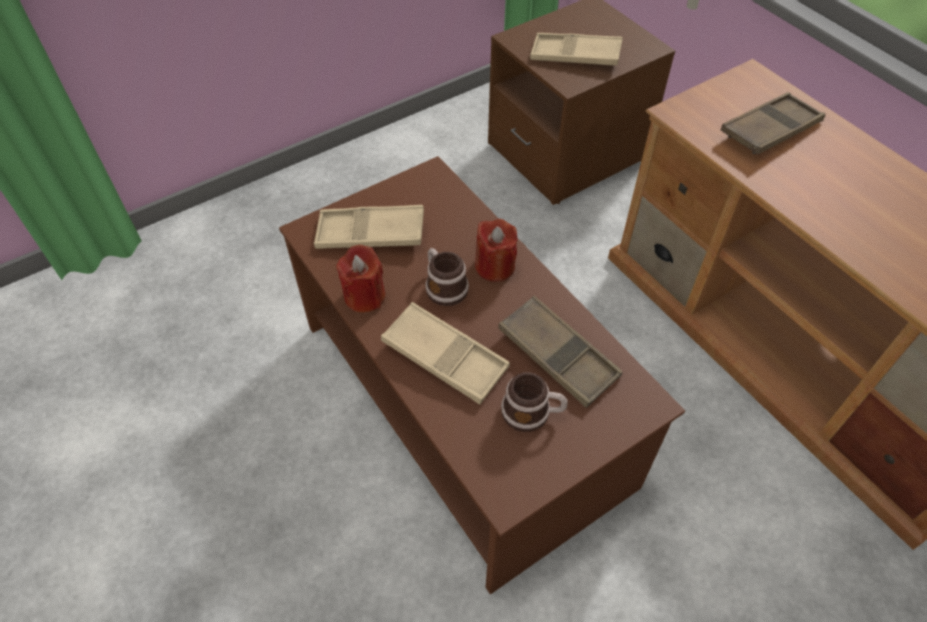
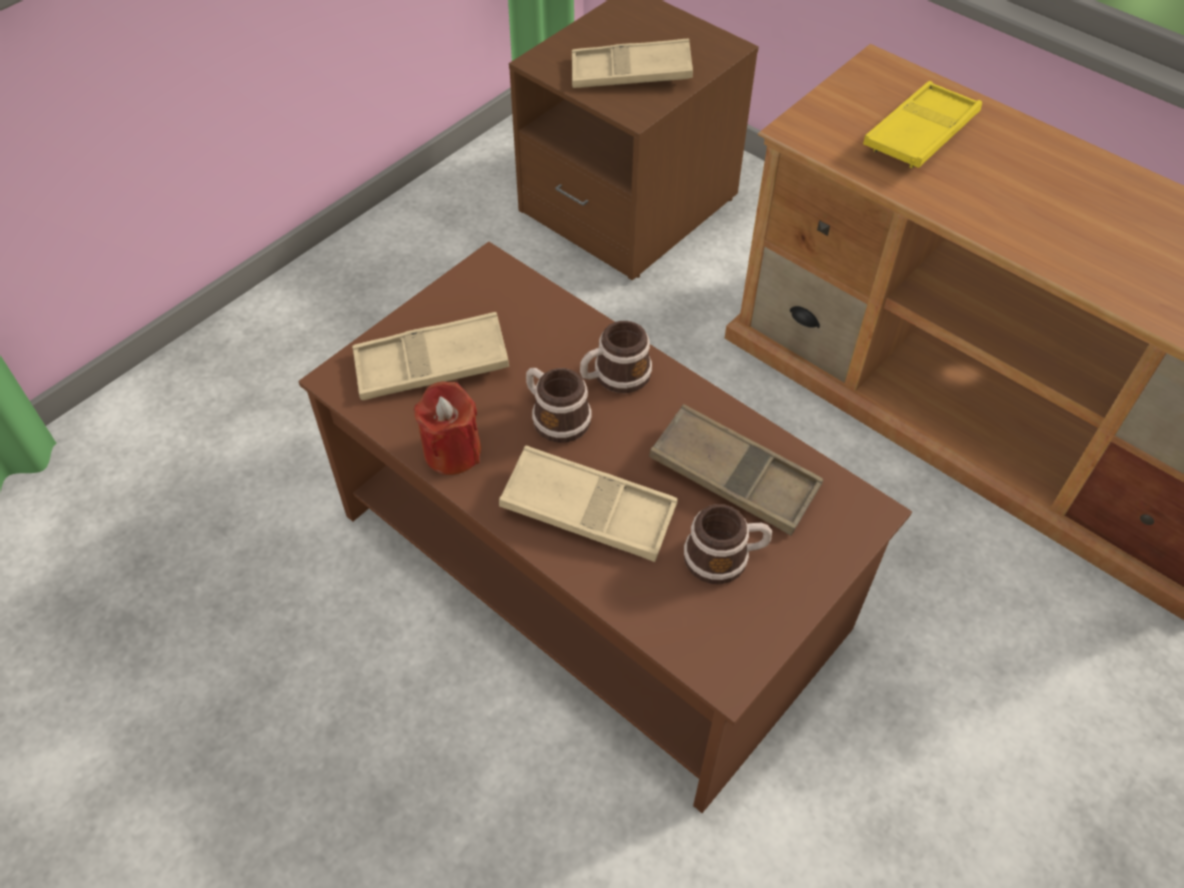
camera: 15 degrees left, 0 degrees up
(495, 266) = (614, 376): red candle -> mug
(770, 130) = (920, 133): brown tray -> yellow tray

